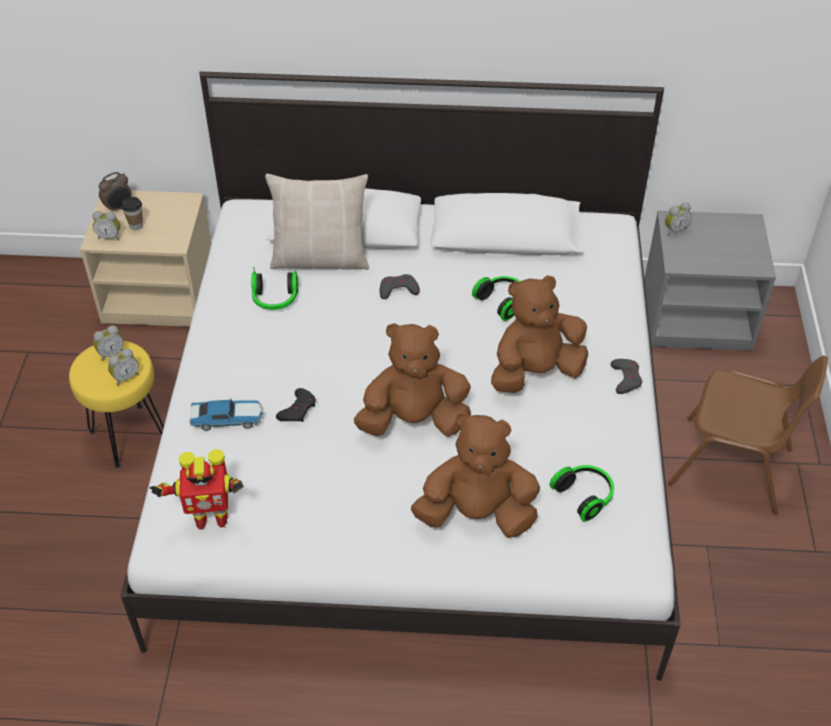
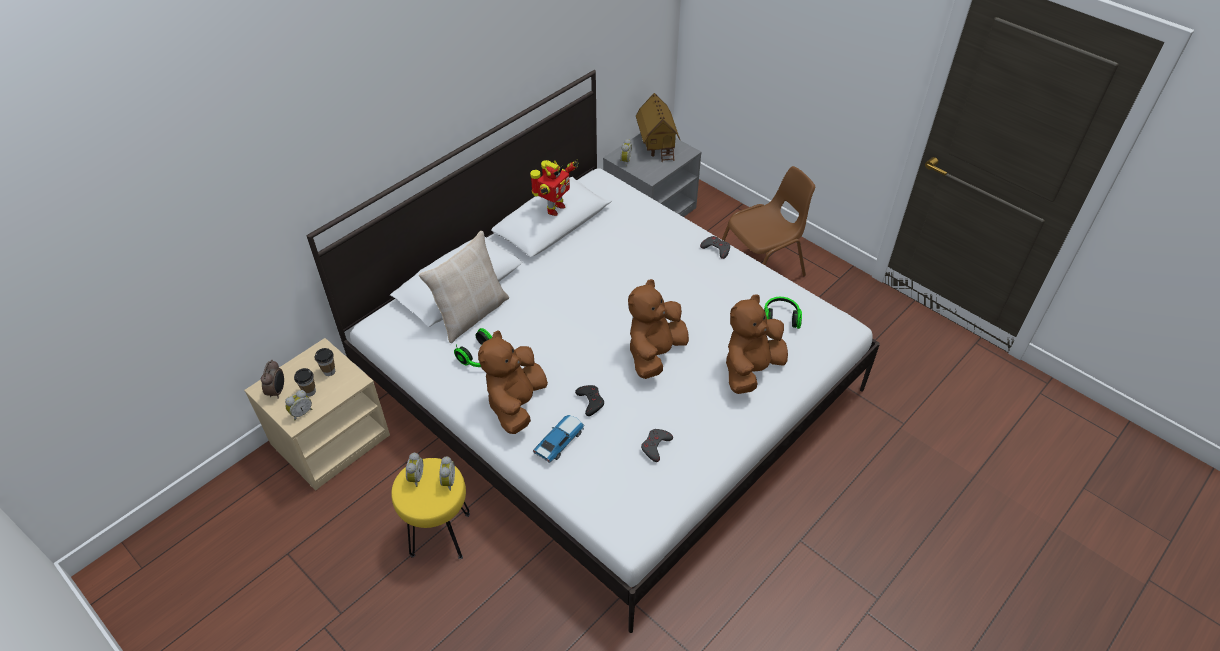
camera: 50 degrees left, 0 degrees up
(169, 221) = (329, 371): none -> cup
(210, 517) = (635, 498): toy robot -> toy robot (554, 209)
(398, 289) = (542, 295): grey game controller -> grey game controller (655, 446)
(503, 302) = (605, 258): headphones -> none
(535, 372) = (673, 280): brown plush toy -> brown plush toy (516, 404)
(735, 237) = (657, 145): none -> toy house

